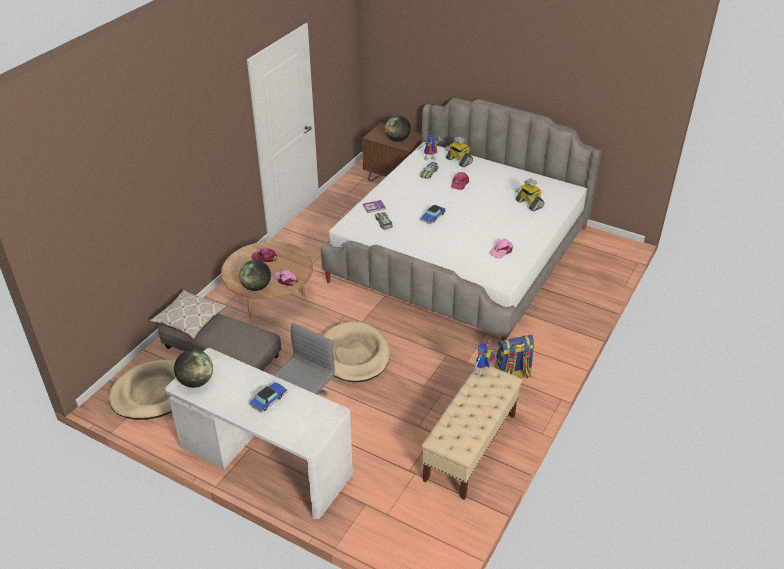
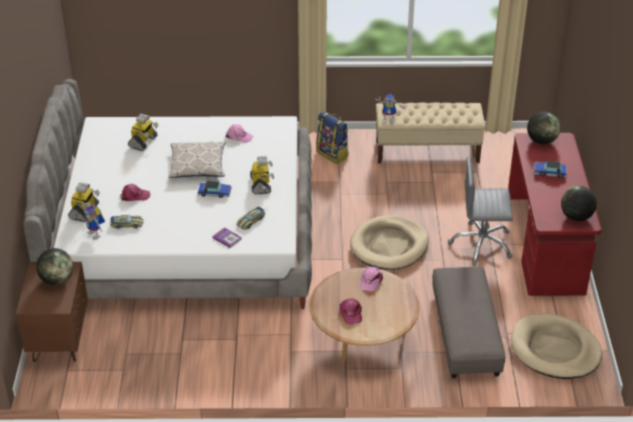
camera: 120 degrees left, 0 degrees up
(189, 319) = (474, 336): pillow -> pillow (198, 165)
(256, 287) = (400, 295): globe -> globe (541, 141)
(265, 461) = (546, 244): white desk -> red desk
(423, 241) = (261, 185): none -> toy robot

